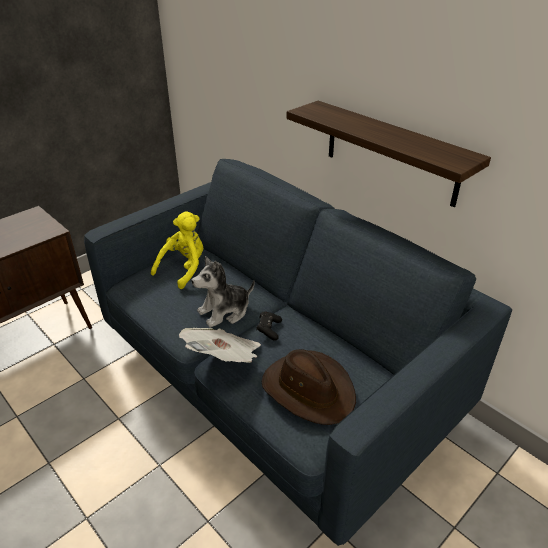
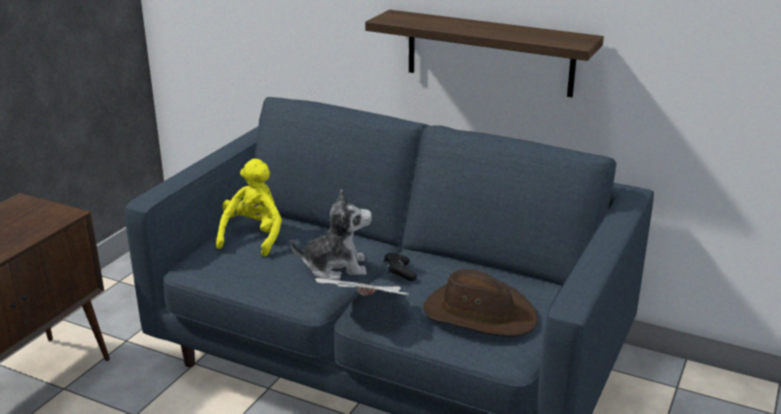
camera: 20 degrees left, 10 degrees down
(224, 312) = (335, 267): plush toy -> plush toy turned 135 degrees counterclockwise

